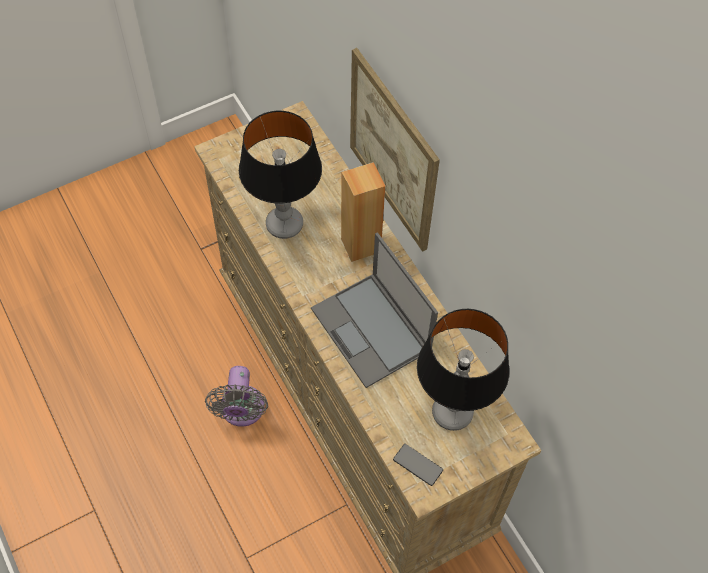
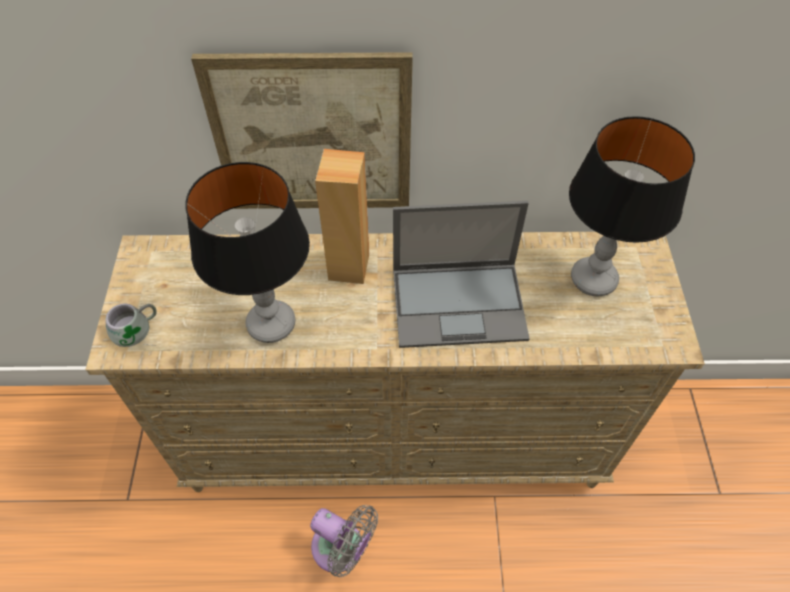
camera: 60 degrees left, 5 degrees down
(234, 155) = (137, 332): none -> grey mug
(418, 465) = (642, 335): phone -> none

